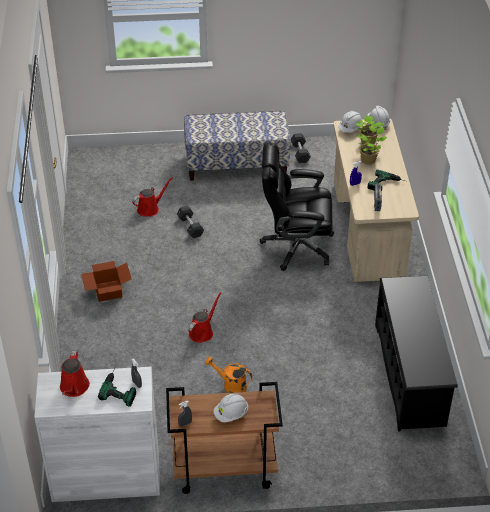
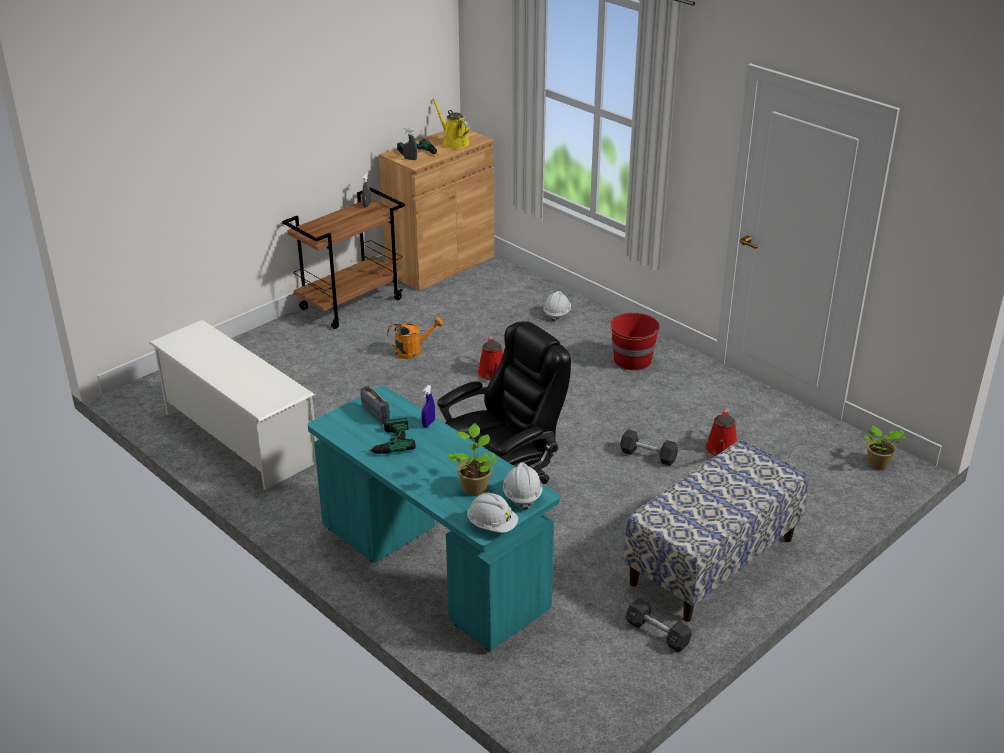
camera: 140 degrees right, 10 degrees down
(74, 388) = (453, 142): red watering can -> yellow watering can
(106, 476) = (440, 264): white cabinet -> brown cabinet
(107, 291) = (632, 360): cardboard box -> red bucket
(231, 414) = (336, 222): white hard hat -> white hard hat (557, 314)
(368, 230) = (432, 568): beige desk -> turquoise desk
(369, 159) = (445, 463): potted plant -> potted plant (878, 464)
(409, 374) = (239, 437): black shoe rack -> white shoe rack

